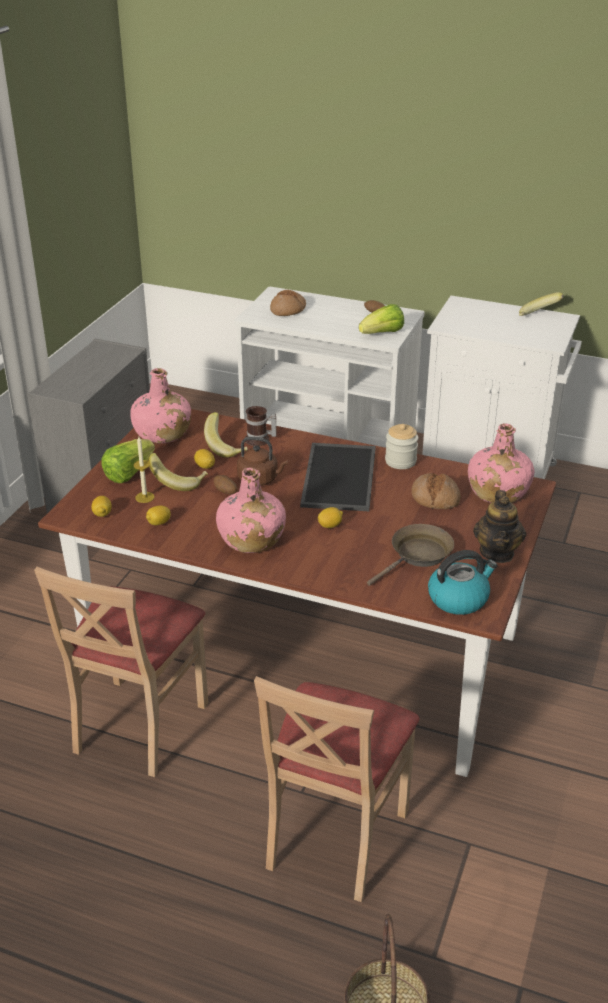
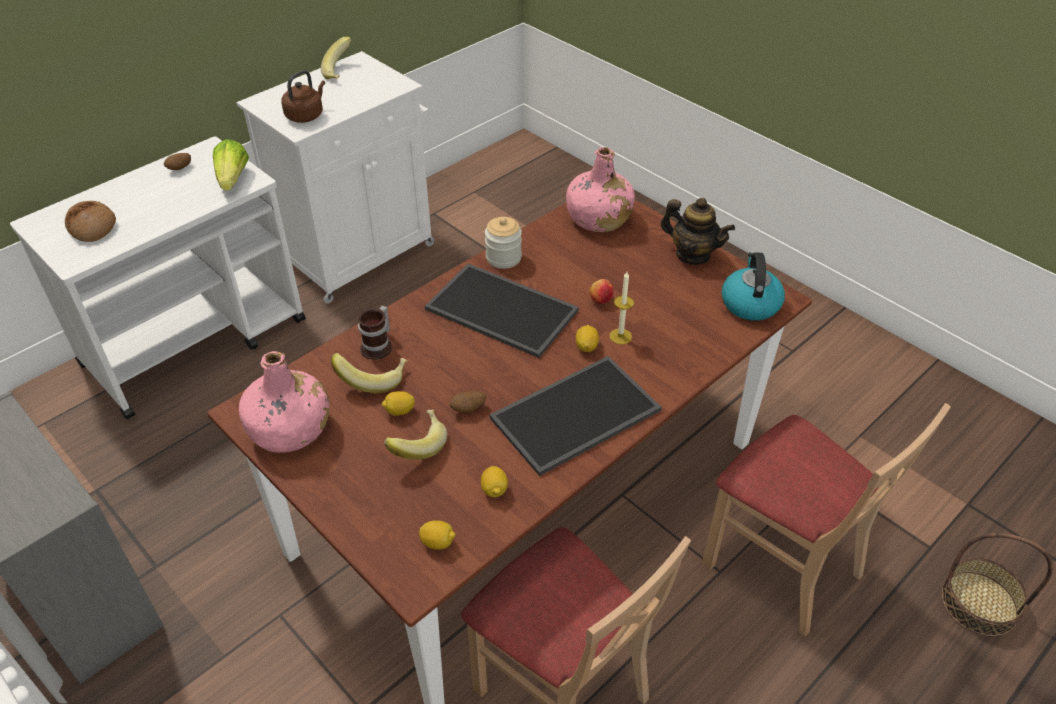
camera: 65 degrees left, 10 degrees up
(128, 473) = (360, 489): lettuce -> none
(145, 497) = (428, 488): candle -> candle (620, 336)
(251, 539) = (575, 416): pink bottle -> tray
(260, 479) = (462, 372): brown kettle -> brown kettle (306, 115)
(392, 518) = (600, 299): none -> apple
(418, 555) = (672, 304): brown frying pan -> none
(435, 498) = (583, 259): bread -> none

